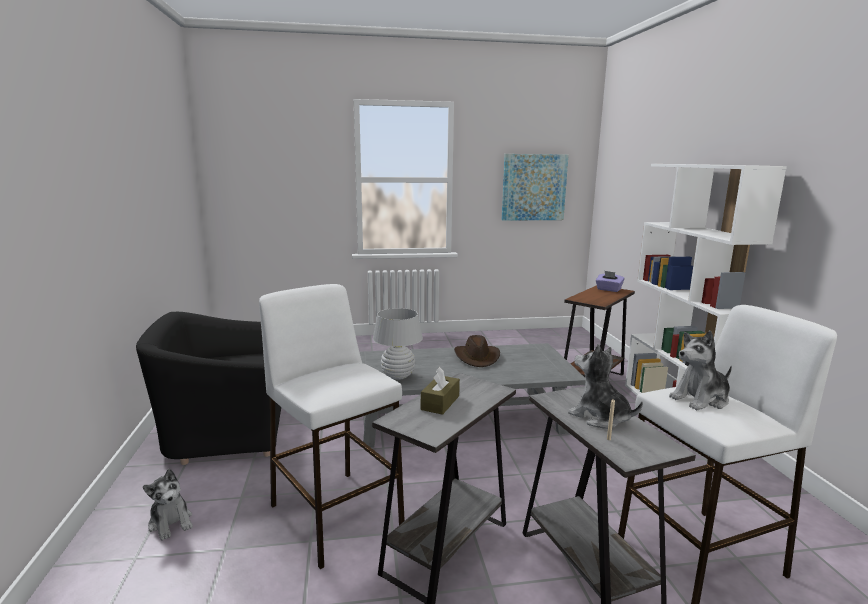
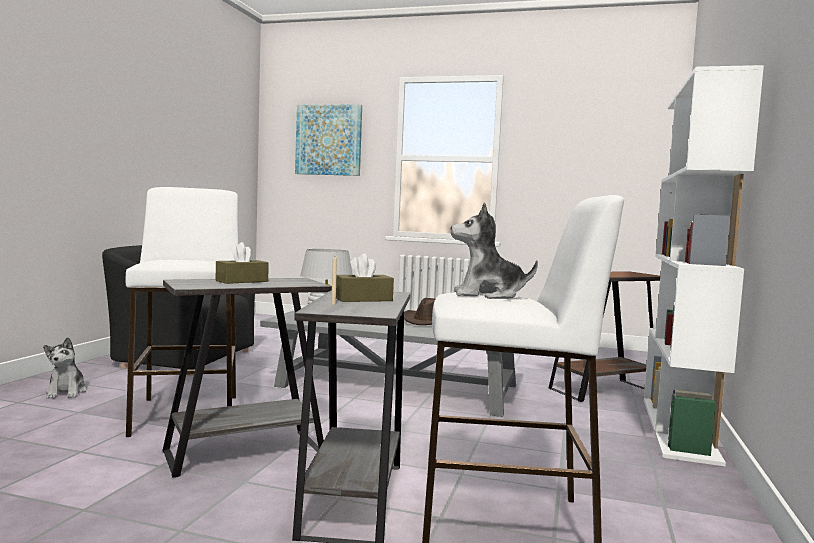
camera: 25 degrees right, 10 degrees down
(533, 187) = (598, 169): picture -> picture (329, 140)
(599, 417) = (363, 299): plush toy -> brown tissue box
(608, 289) = (633, 273): purple tissue box -> none

